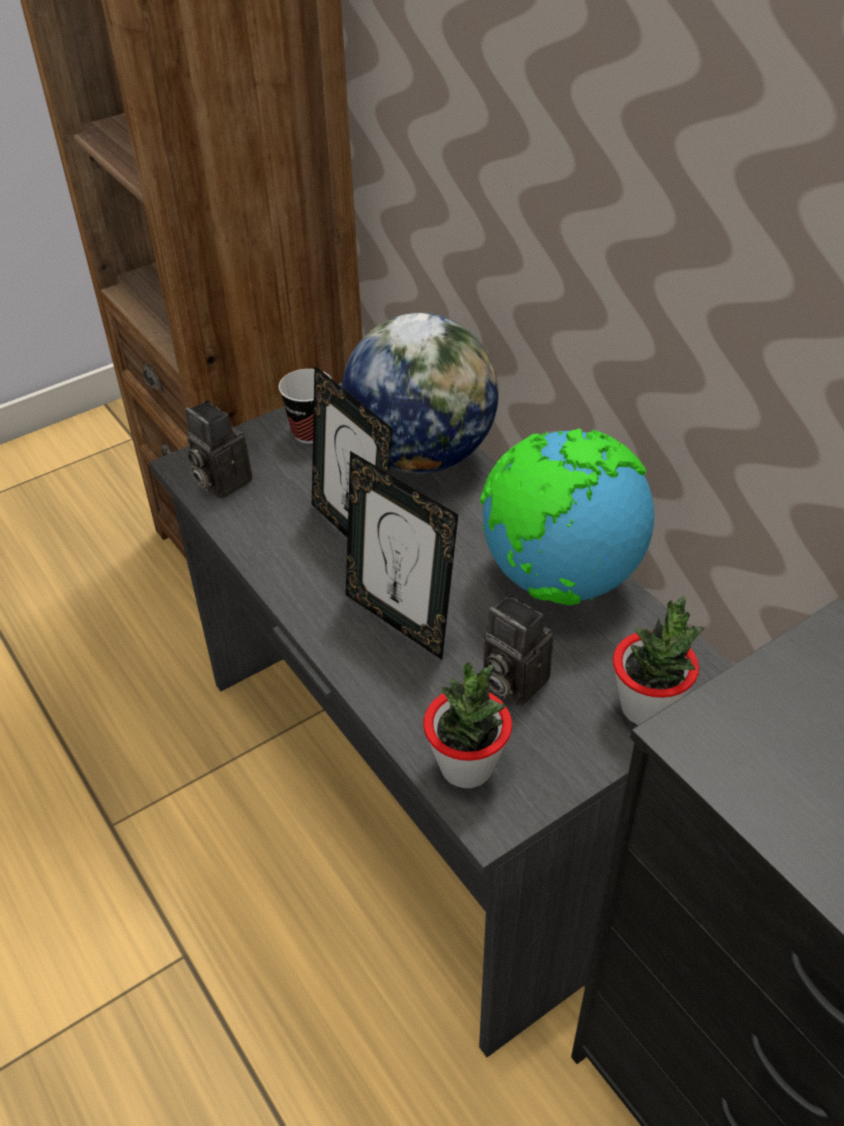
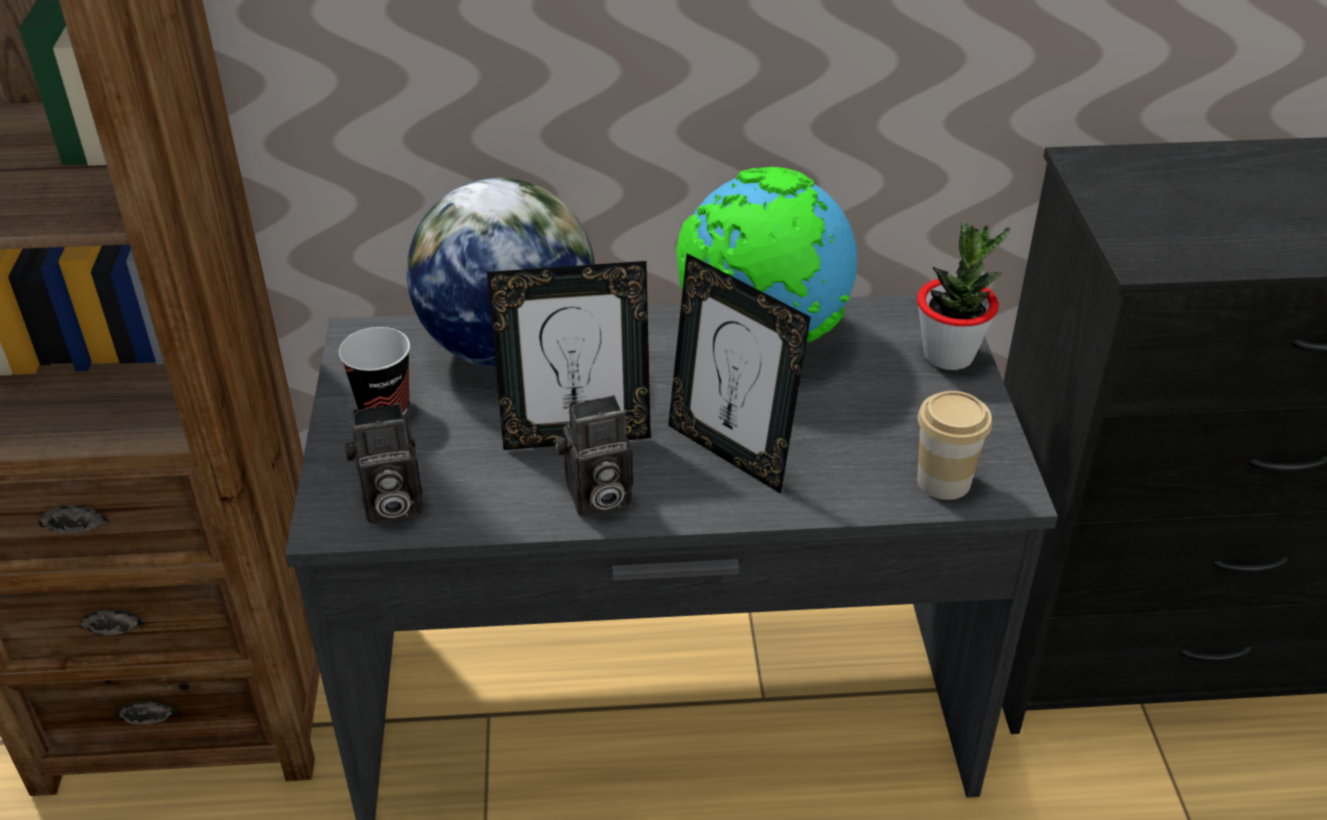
camera: 60 degrees left, 5 degrees down
(400, 620) = (731, 452): picture frame -> picture frame turned 60 degrees clockwise
(466, 767) = (943, 481): potted plant -> cup
(510, 681) = (863, 416): camera -> camera (596, 498)

